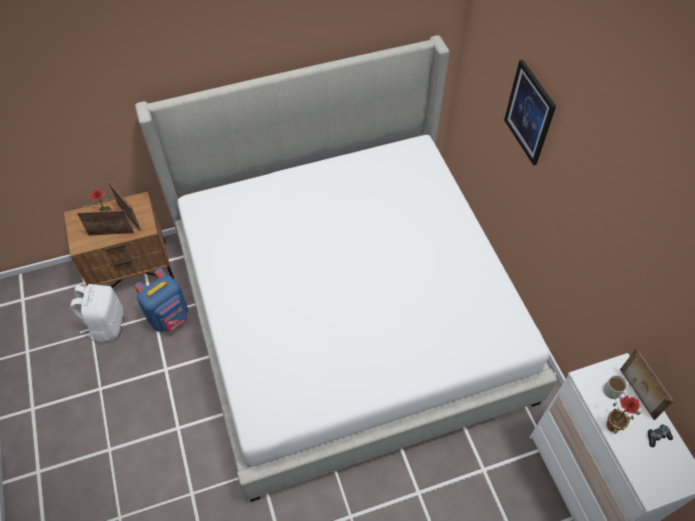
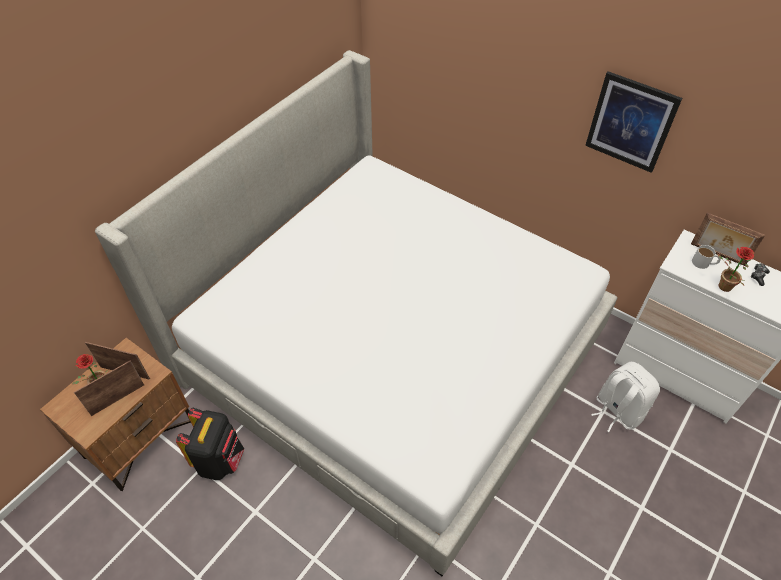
camera: 35 degrees left, 5 degrees down
(106, 324) = (153, 509): white backpack -> white backpack (617, 410)
(170, 318) = (220, 460): blue backpack -> black backpack
(529, 113) = (485, 74): picture -> picture (631, 122)

